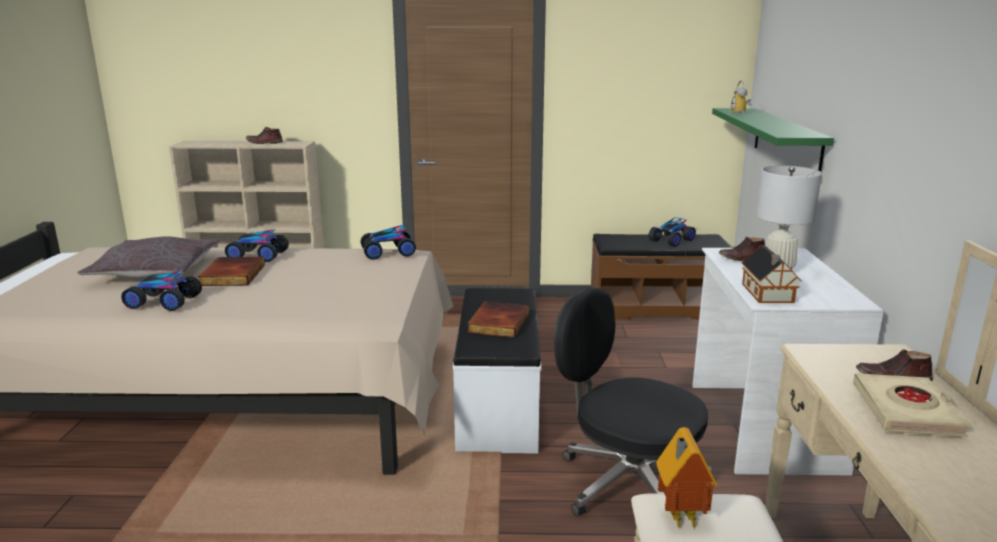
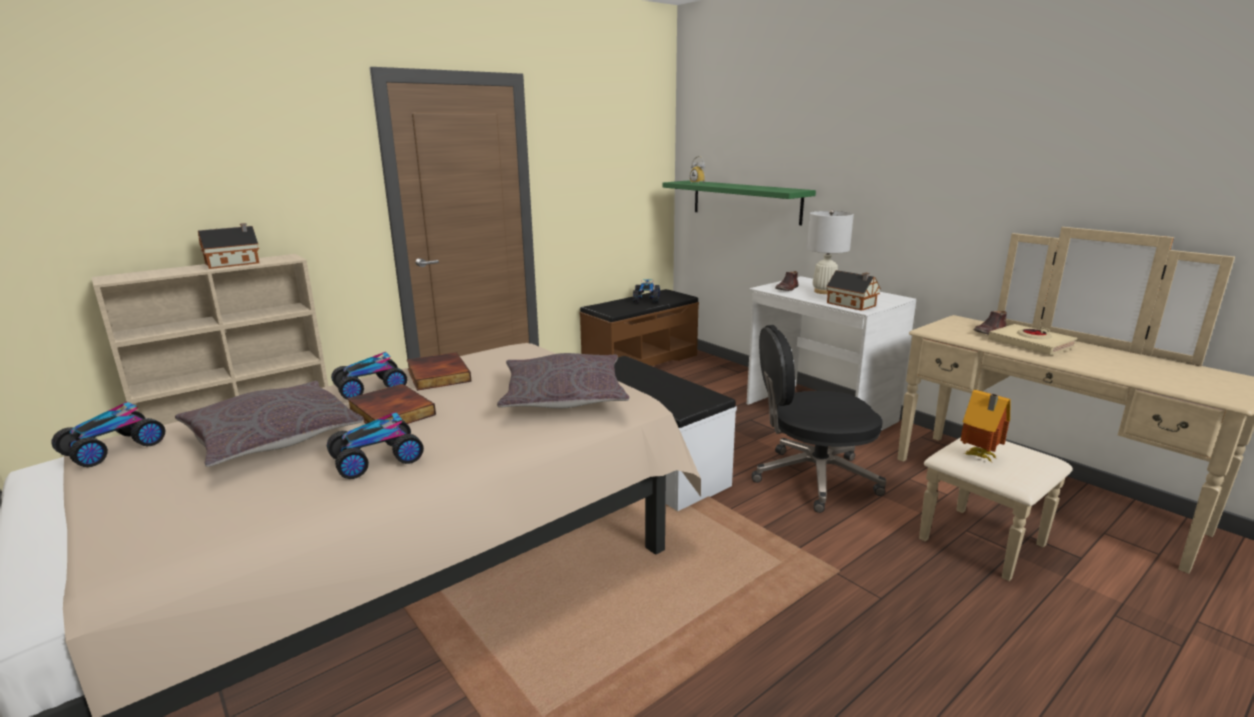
camera: 40 degrees left, 0 degrees up
(264, 143) = (235, 263): brown shoe -> toy house
(344, 299) = (563, 396): none -> grey pillow
(388, 252) = (502, 351): toy car -> toy car (113, 448)
(497, 323) = (655, 386): book -> book (437, 375)

